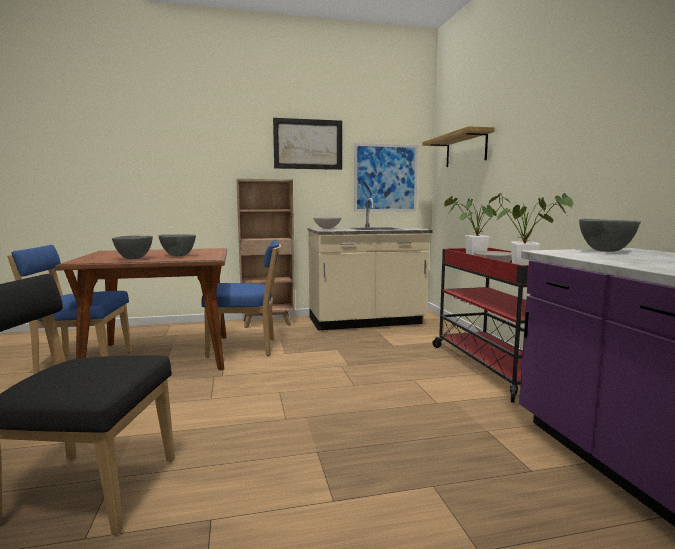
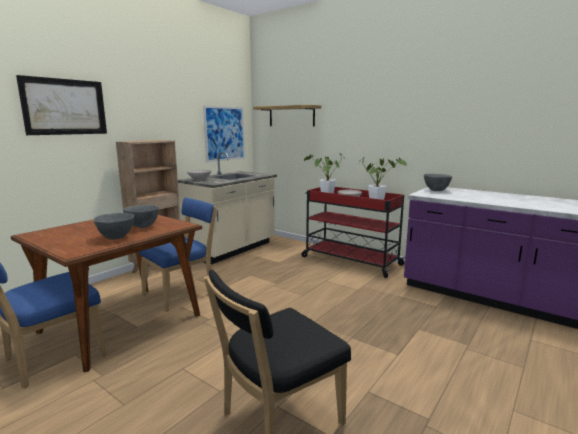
camera: 40 degrees left, 5 degrees up
(308, 144) = (170, 106): picture -> picture (65, 107)

